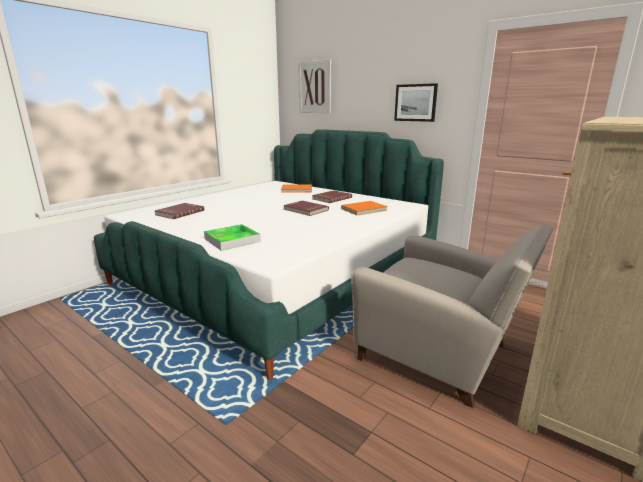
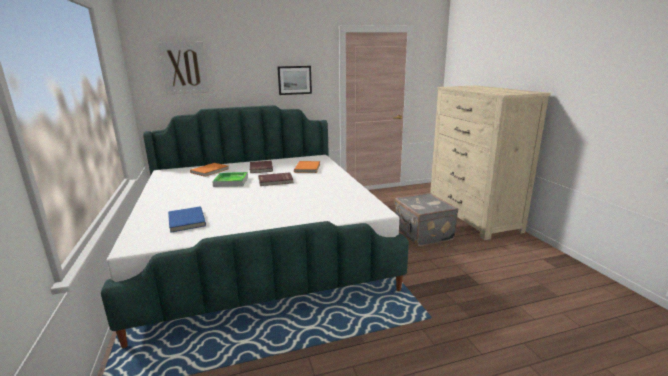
camera: 55 degrees left, 0 degrees up
(179, 212) = (185, 221): red book -> blue book
(232, 240) = (310, 214): tray -> tray (231, 181)
(441, 355) = (422, 234): beige armchair -> grey suitcase

